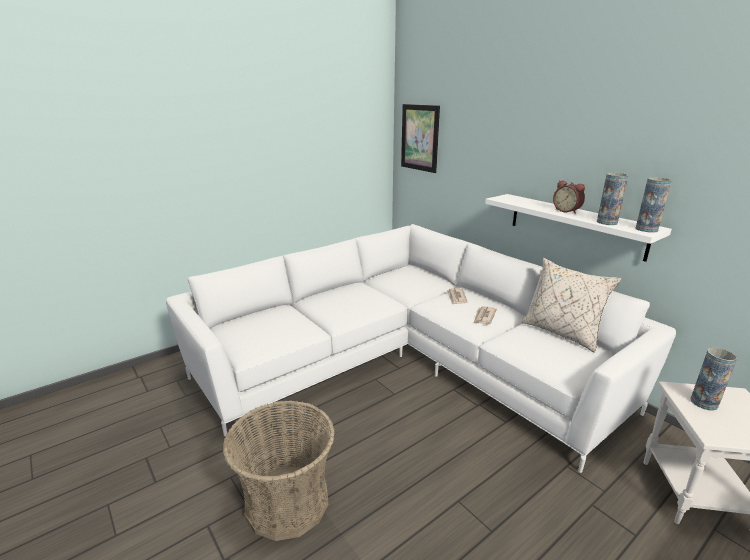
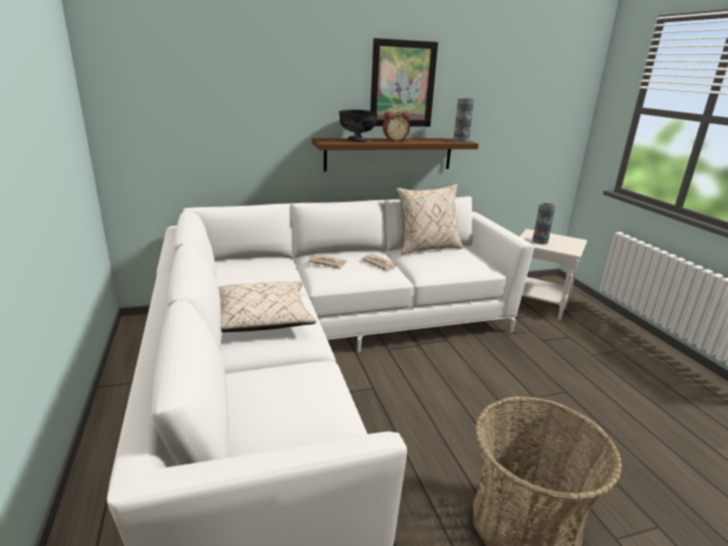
camera: 70 degrees left, 0 degrees up
(349, 298) = (260, 319): none -> beige pillow
(420, 138) = (148, 82): picture -> picture (402, 84)
(529, 203) = (357, 140): none -> black bowl
(575, 225) = (389, 154): white shelf -> brown shelf
(607, 222) = (436, 141): vase -> none

